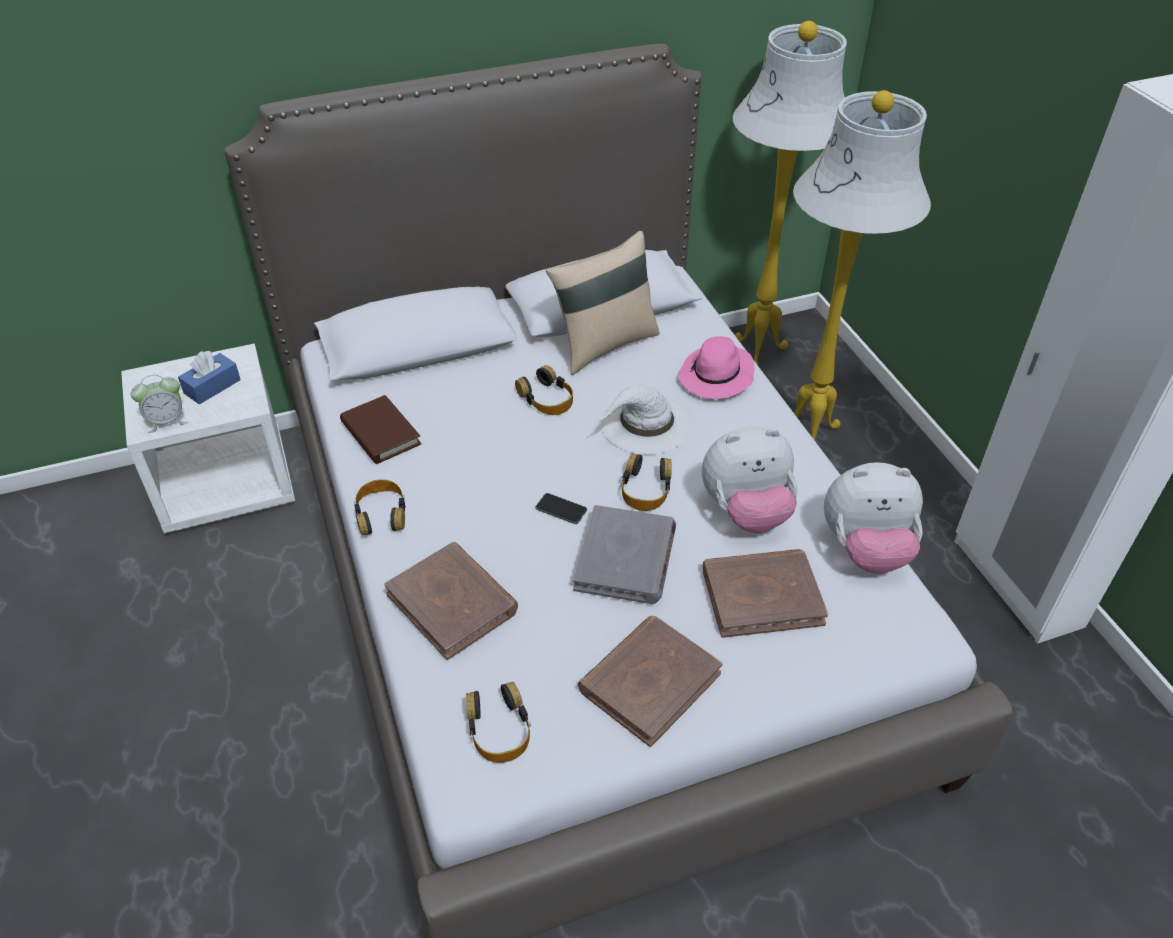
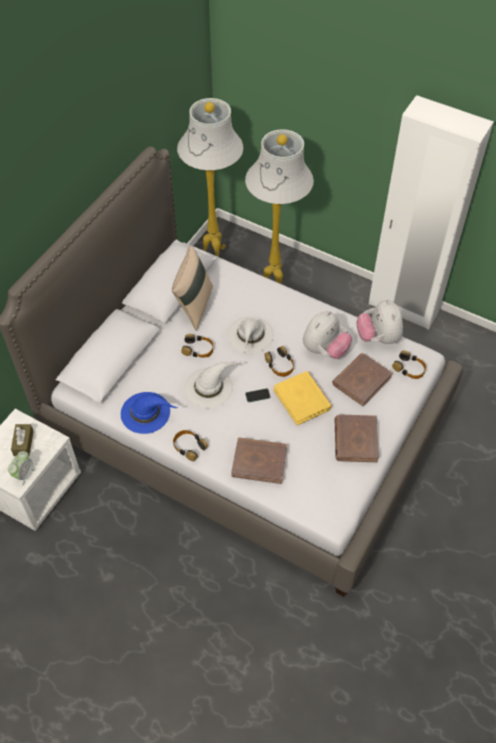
camera: 40 degrees left, 10 degrees up
(212, 386) = (23, 443): blue tissue box -> brown tissue box
(380, 433) = (146, 412): brown book -> blue hat
(499, 729) = (325, 493): headphones -> headphones (409, 368)
(503, 454) = (209, 387): none -> white hat
(625, 558) = (302, 399): grey book -> yellow book
(716, 377) = (256, 294): pink hat -> none
(865, 549) = (378, 337): plush toy -> plush toy turned 120 degrees clockwise

